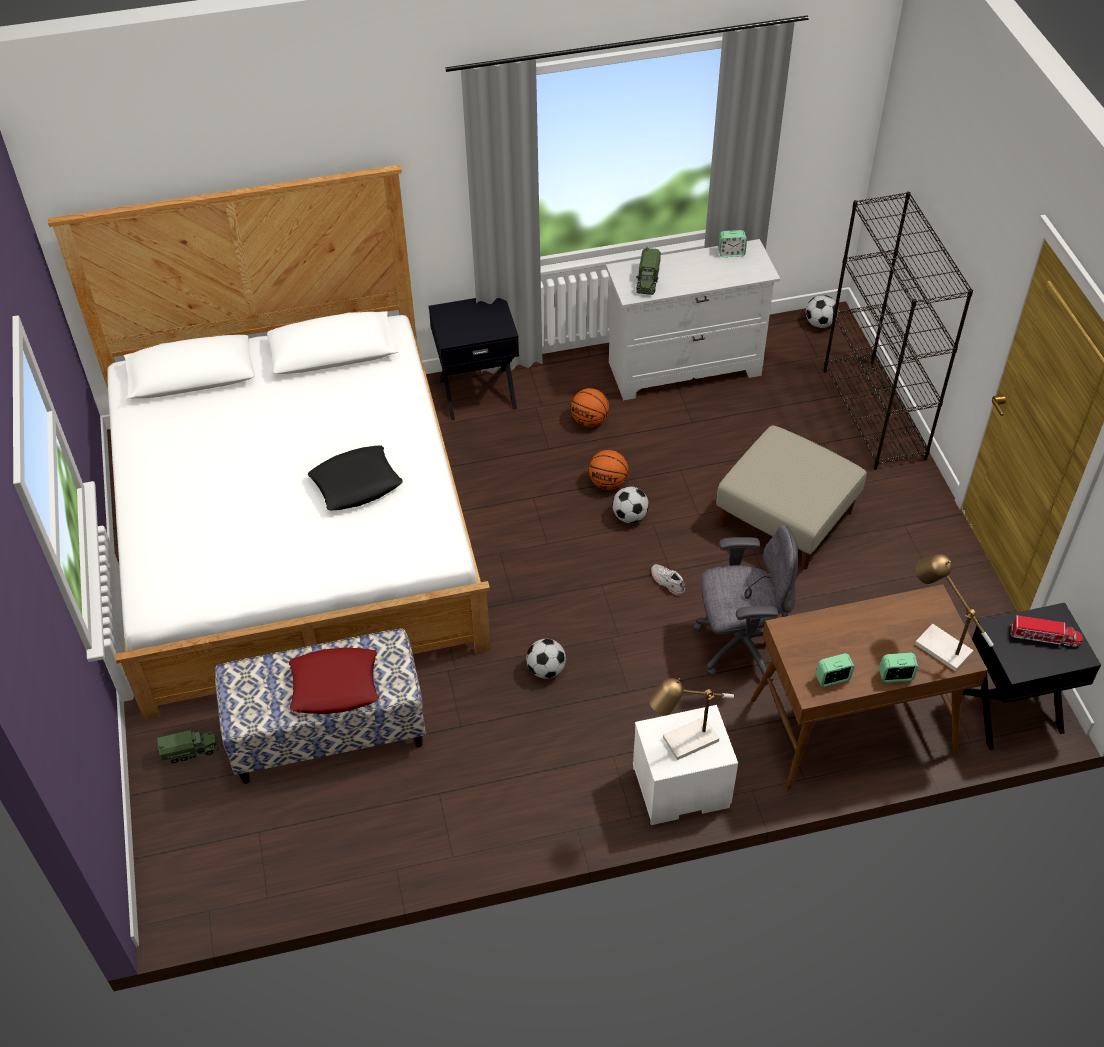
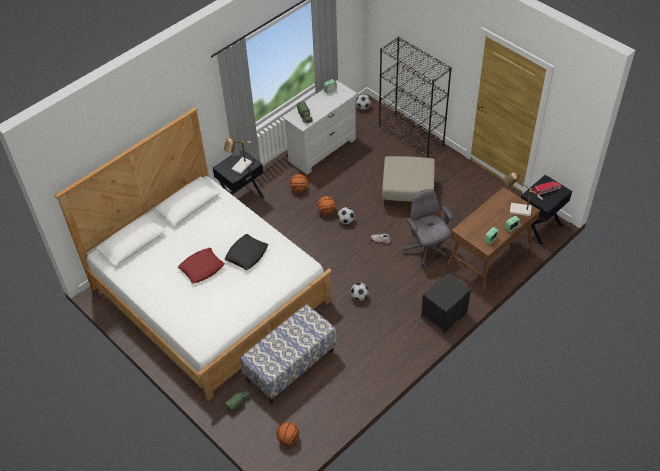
camera: 30 degrees left, 0 degrees up
(219, 866) = (288, 439): none -> basketball
(335, 686) = (297, 339): red pillow -> red pillow (202, 268)
(680, 789) = (444, 315): white nightstand -> black nightstand
(684, 743) = (446, 292): table lamp -> table lamp (240, 168)
(740, 645) = (426, 251): grey office chair -> grey office chair turned 75 degrees counterclockwise

